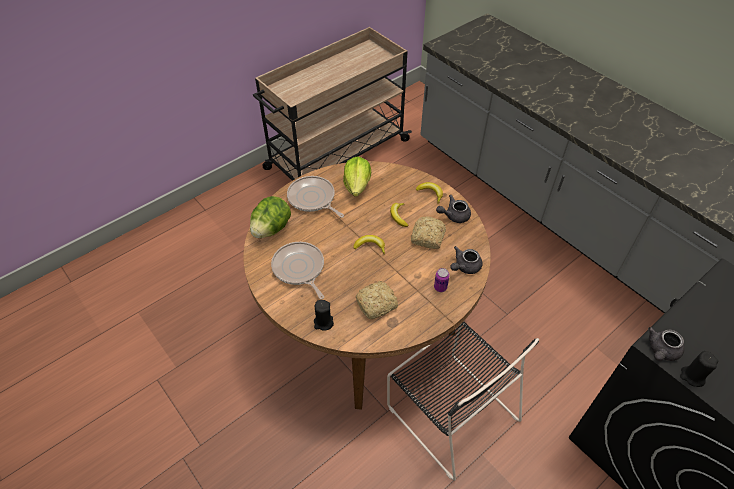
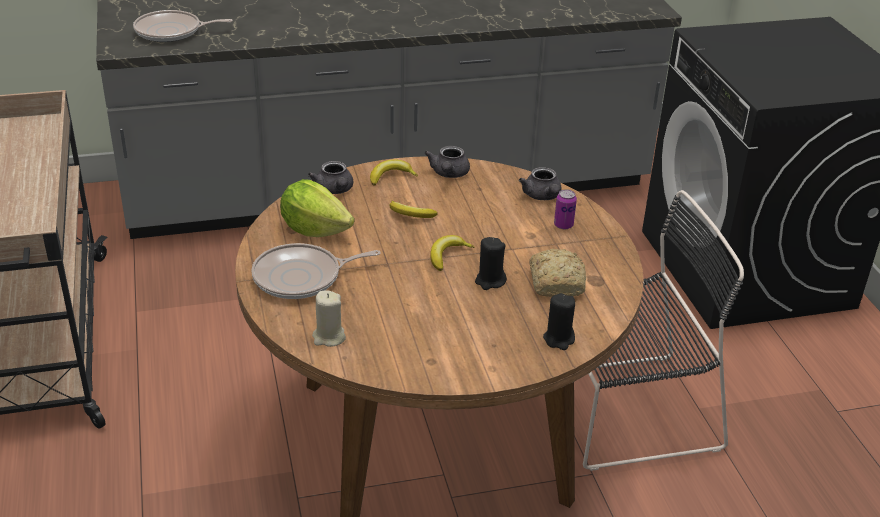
camera: 65 degrees left, 15 degrees down
(271, 229) = (329, 337): lettuce -> beige candle
(299, 269) = (439, 332): frying pan -> frying pan (172, 32)
(427, 238) = (470, 206): bread -> none
(661, 351) = (773, 98): grey teapot -> grey teapot (334, 190)
(692, 376) = (809, 96): black candle -> black candle (490, 281)

